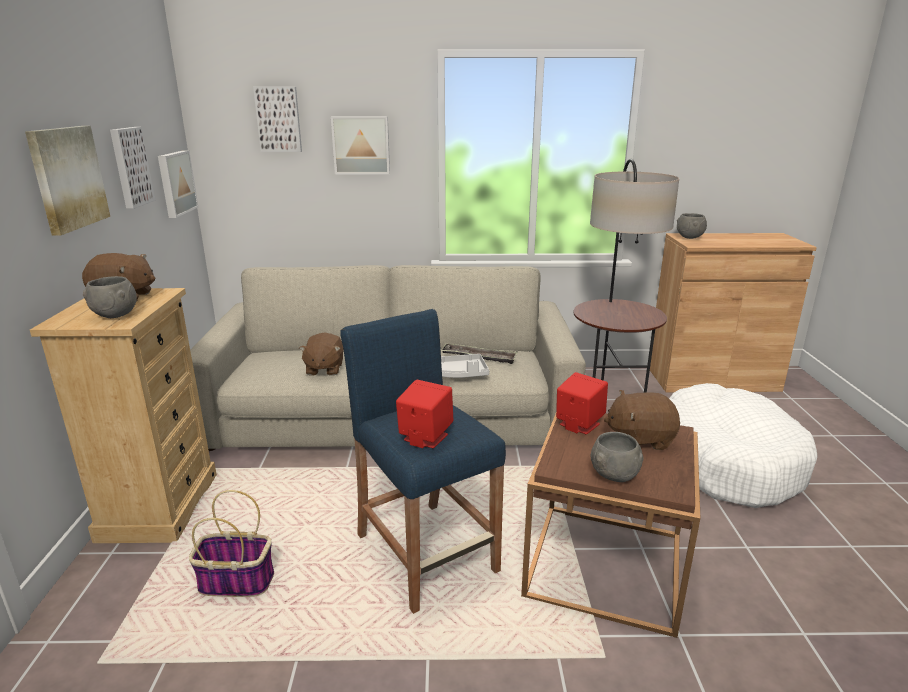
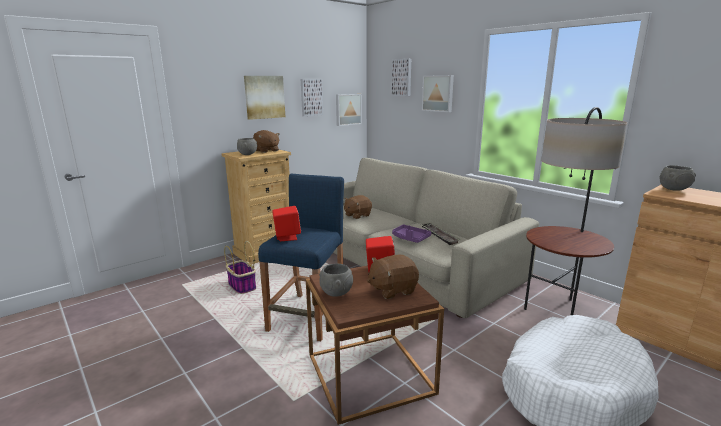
camera: 50 degrees right, 5 degrees down
(460, 373) = (410, 238): grey tray -> purple tray
(640, 438) = (392, 290): brown plush toy -> brown plush toy turned 75 degrees counterclockwise

